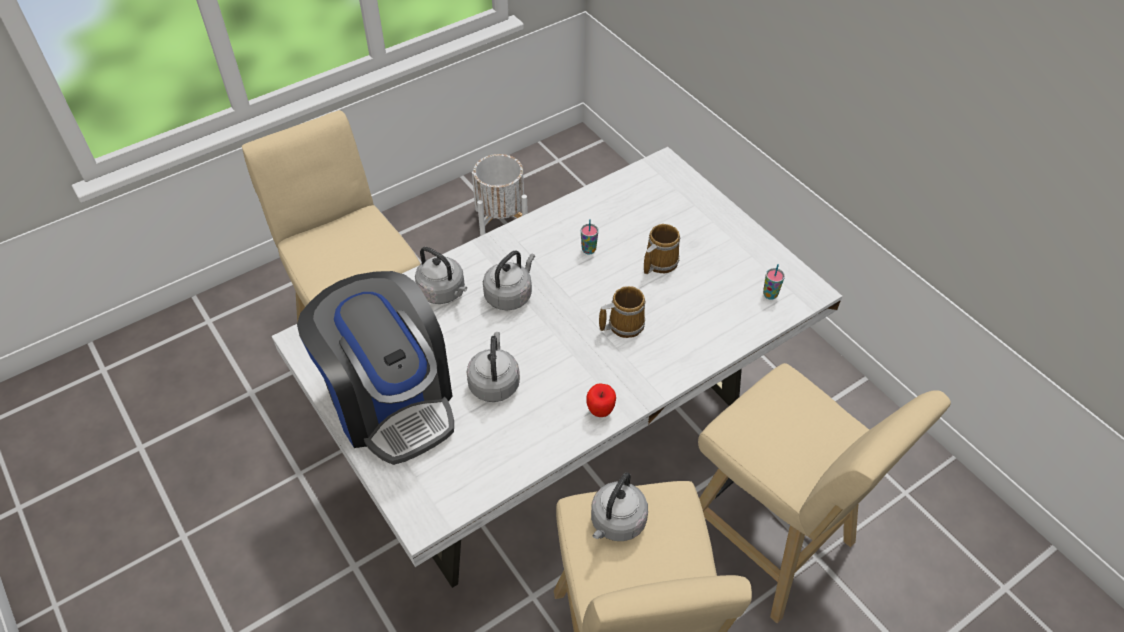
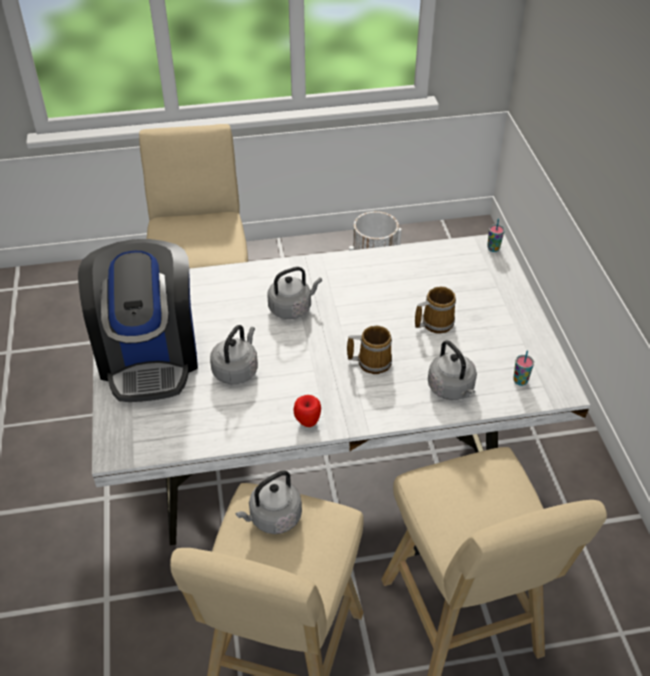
camera: 25 degrees right, 5 degrees down
(443, 292) = (241, 289): grey kettle -> grey kettle (452, 389)
(588, 250) = (380, 294): cup -> cup (493, 248)

